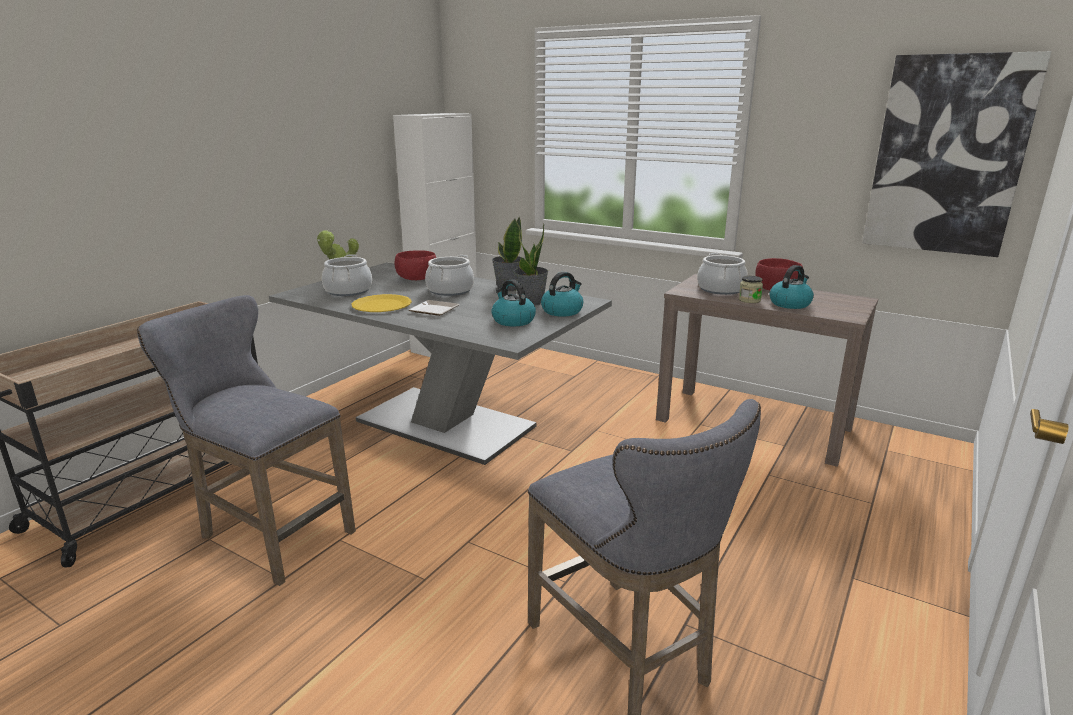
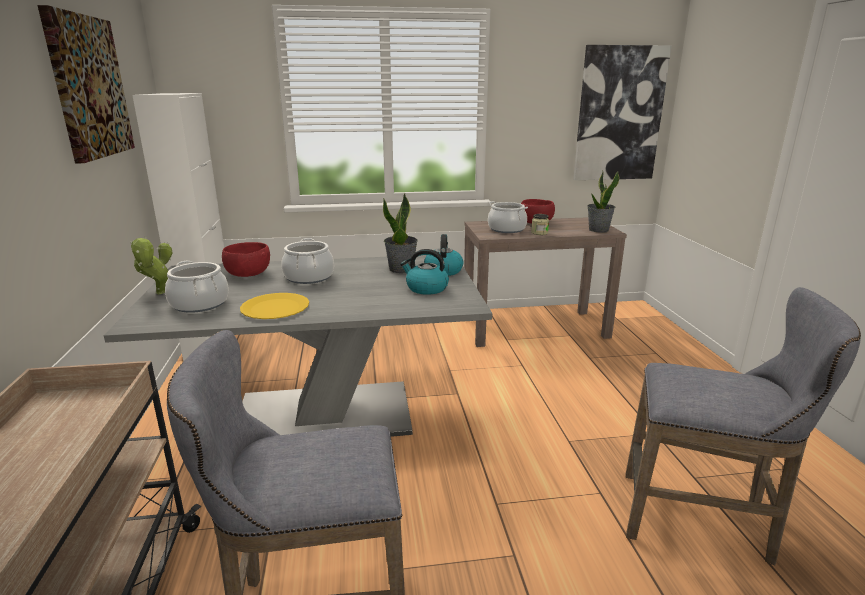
camera: 40 degrees left, 0 degrees up
(338, 109) = (88, 87): none -> picture
(432, 310) = (337, 299): plate -> none
(508, 288) = (355, 262): potted plant -> potted plant (598, 230)
(790, 303) = (564, 230): kettle -> none

